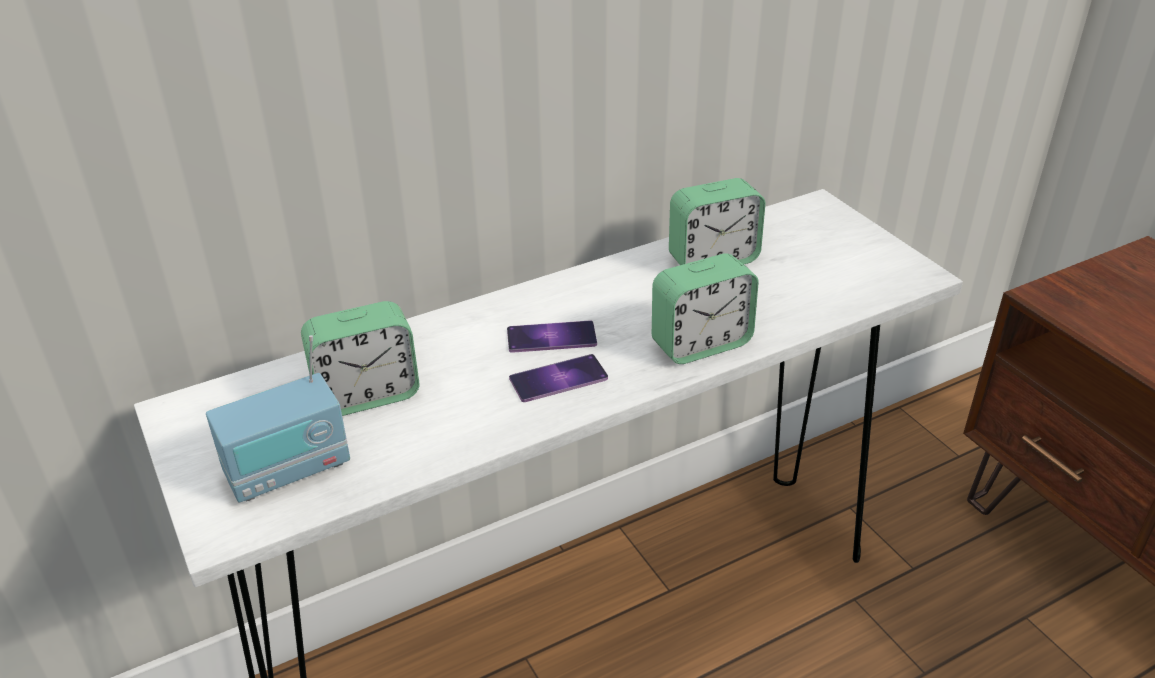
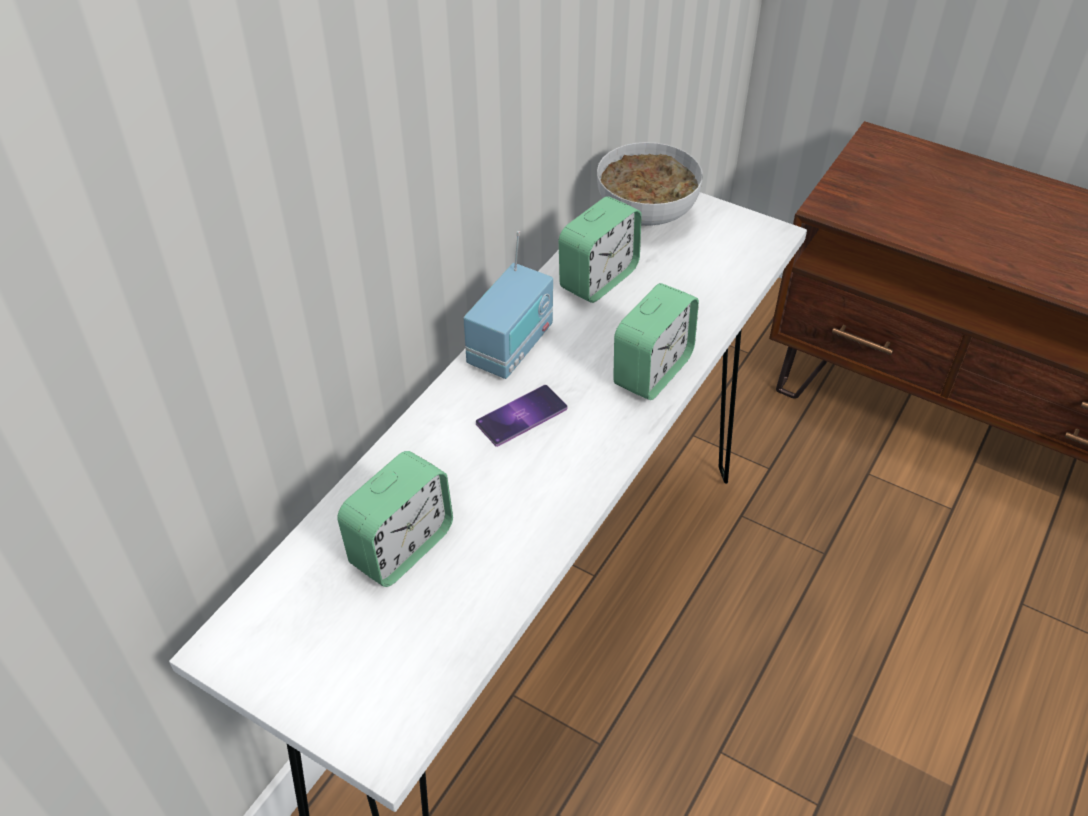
camera: 30 degrees left, 10 degrees up
(288, 470) = (394, 658): radio -> radio (511, 347)
(558, 378) = (561, 456): phone -> none
(805, 223) = (647, 213): none -> bowl

